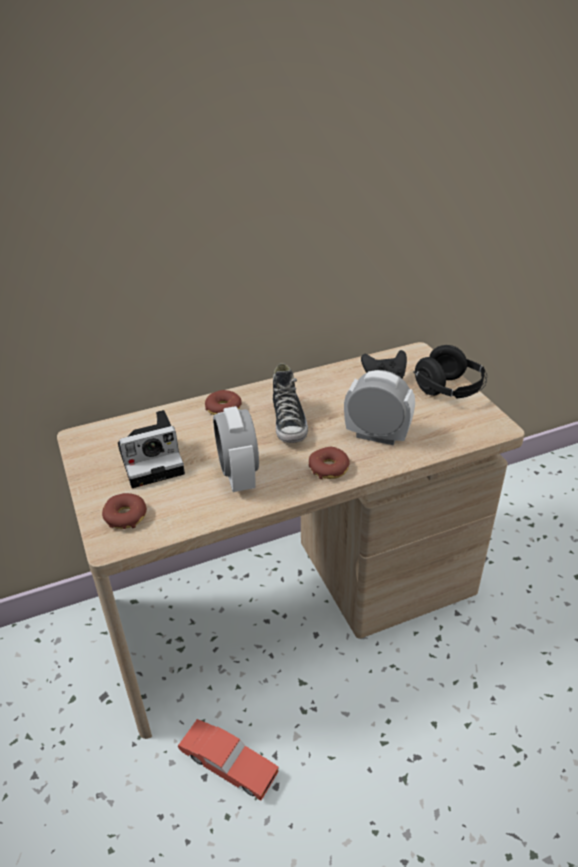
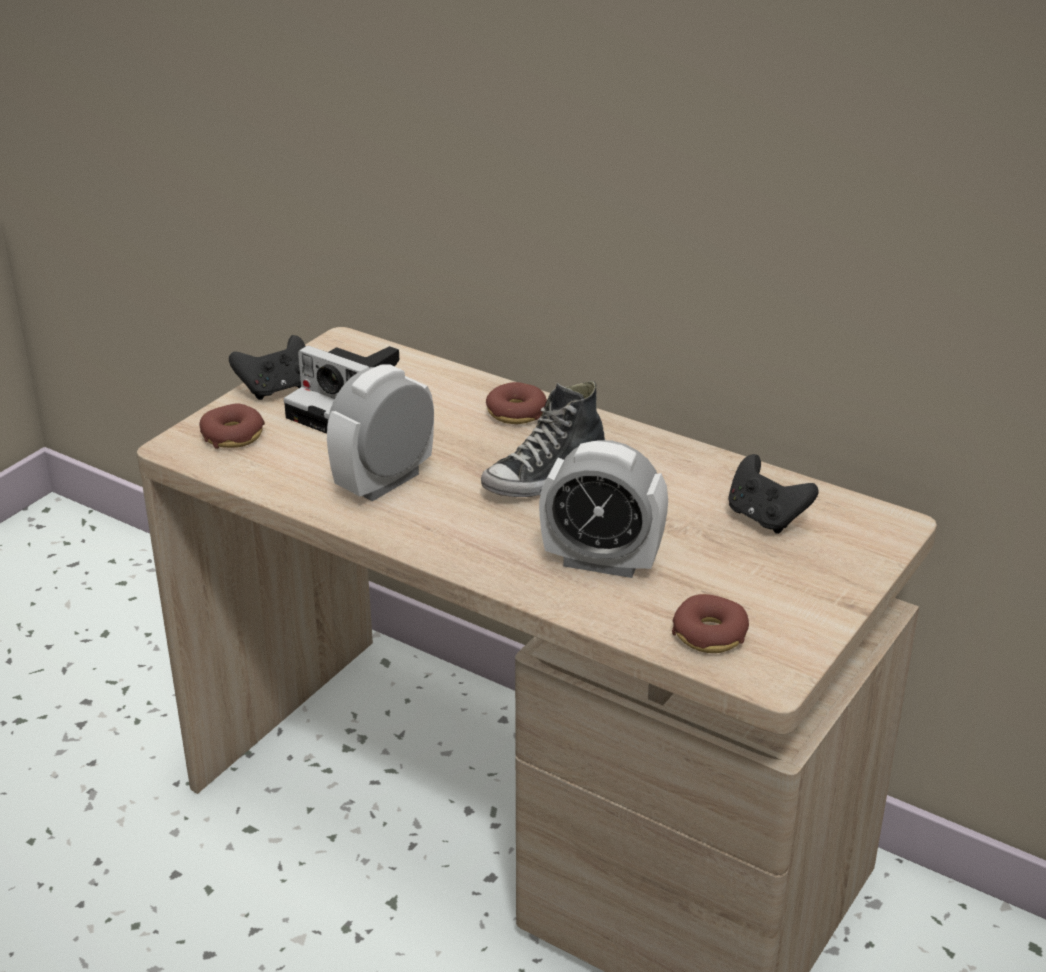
camera: 55 degrees right, 5 degrees down
(95, 480) = (275, 389): none -> black game controller
(228, 765) = (207, 889): red toy car -> none
(329, 468) = (477, 546): donut -> donut (710, 634)
(377, 435) = (601, 561): alarm clock -> alarm clock turned 120 degrees clockwise
(449, 390) = (815, 593): black headphones -> none

